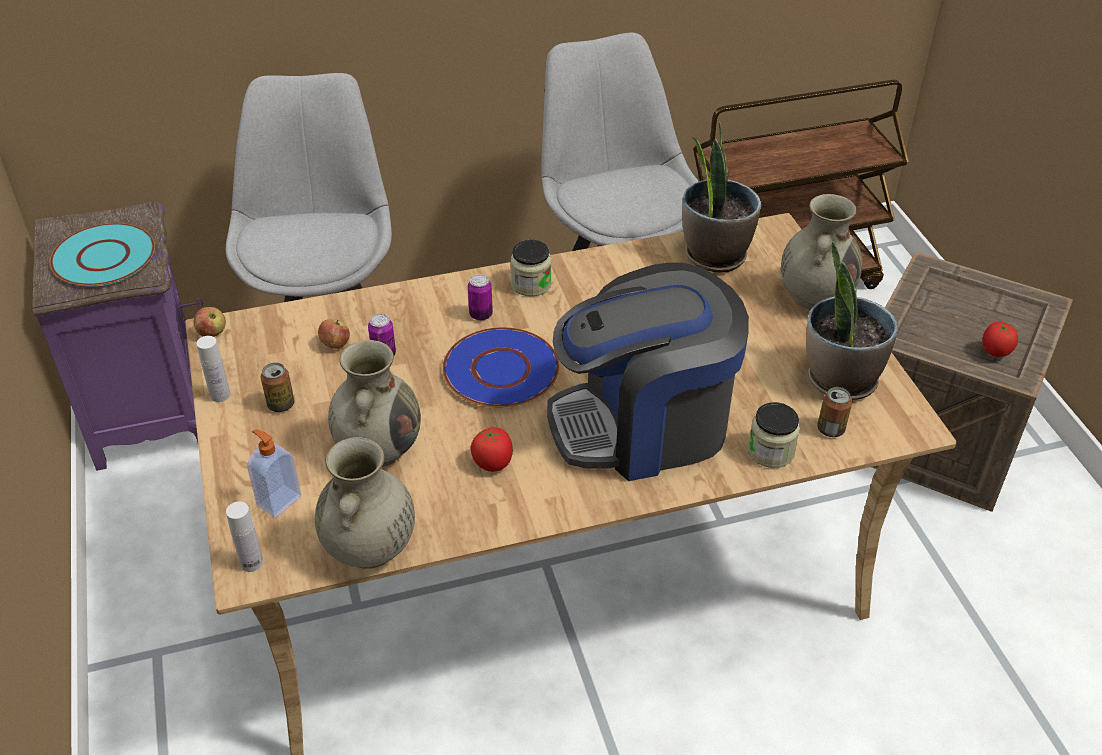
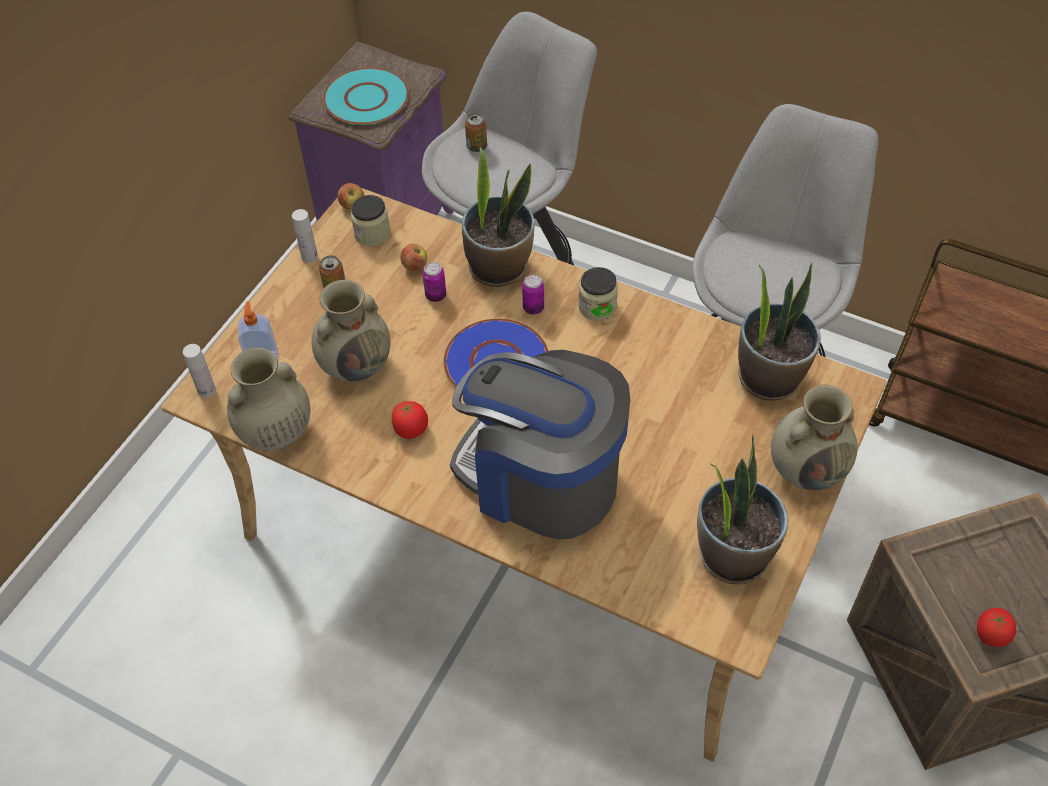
camera: 45 degrees right, 10 degrees up
(413, 303) = (499, 267): none -> potted plant
(771, 451) = (604, 568): jar -> jar (372, 234)
(831, 429) = (672, 587): can -> can (476, 146)

